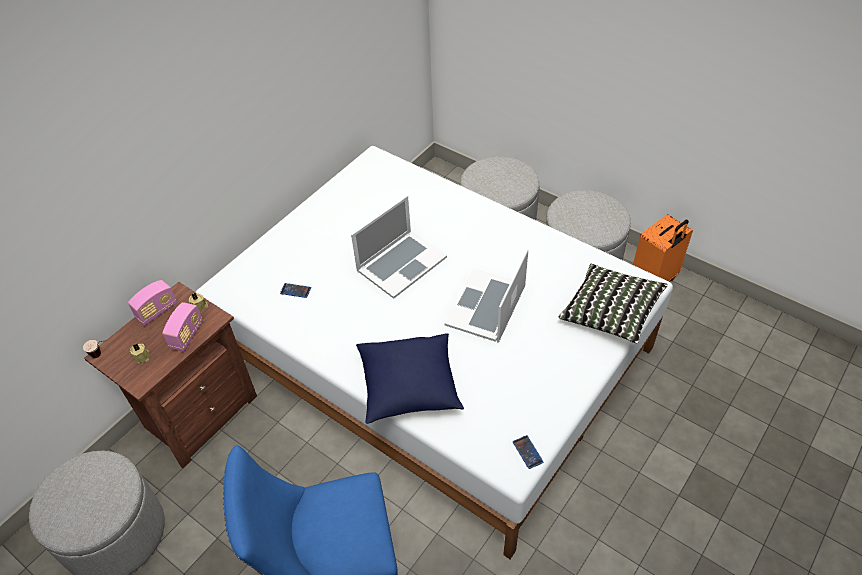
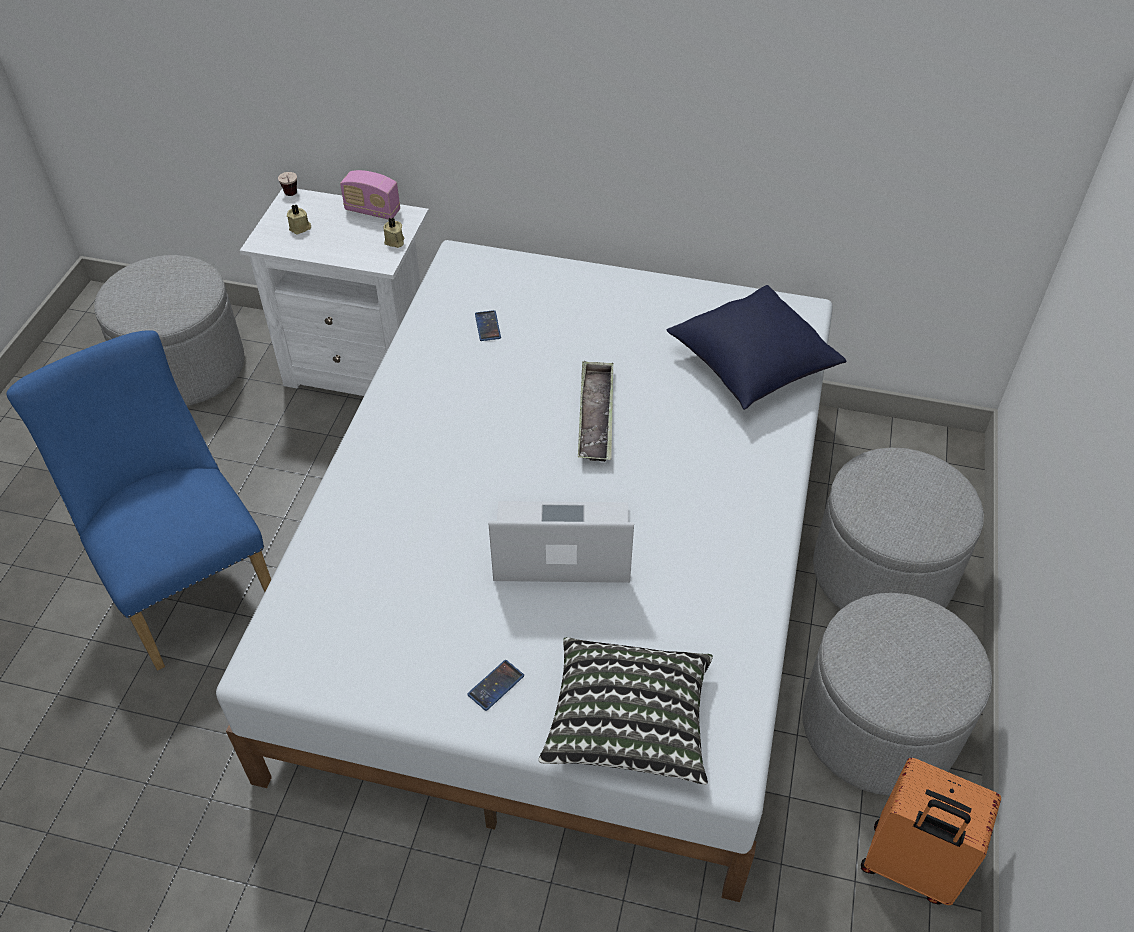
camera: 65 degrees right, 0 degrees up
(187, 335) = (346, 249): radio -> none
(199, 413) = (363, 366): brown nightstand -> white nightstand
(401, 263) = (596, 416): laptop -> tray
(409, 388) = (367, 501): blue pillow -> blue pillow (751, 365)
(527, 452) = (299, 677): phone -> phone (496, 685)

